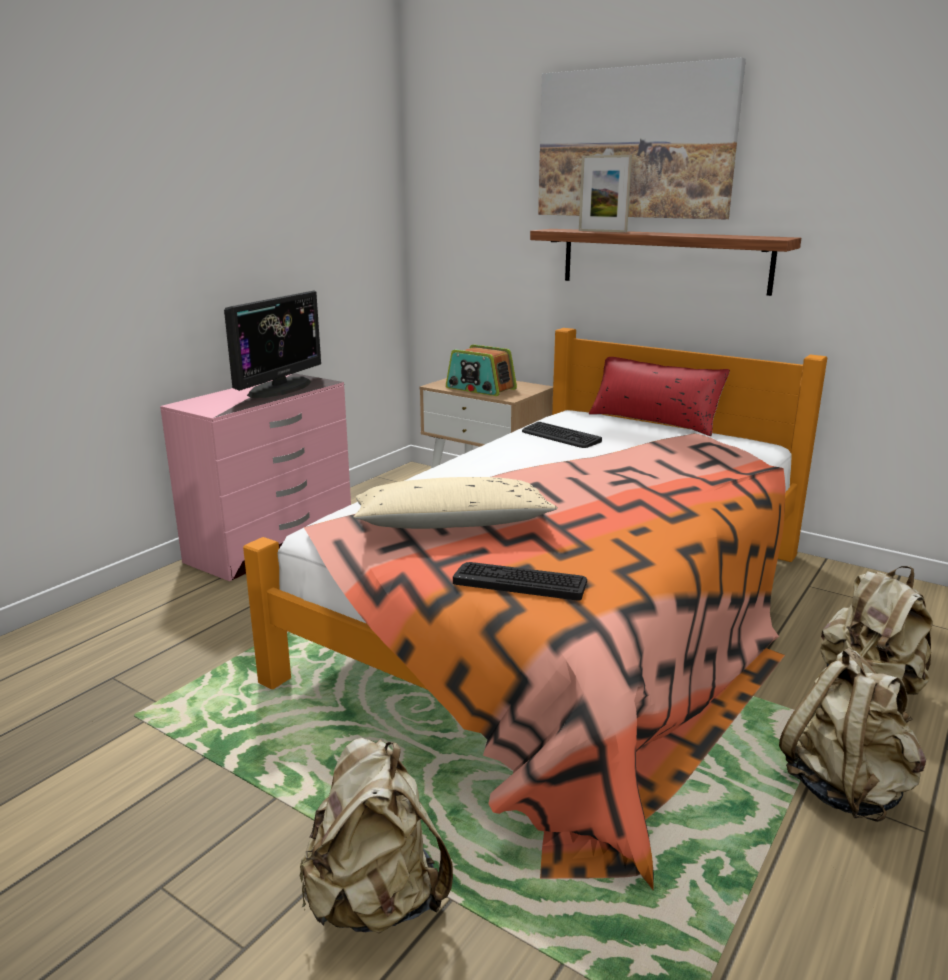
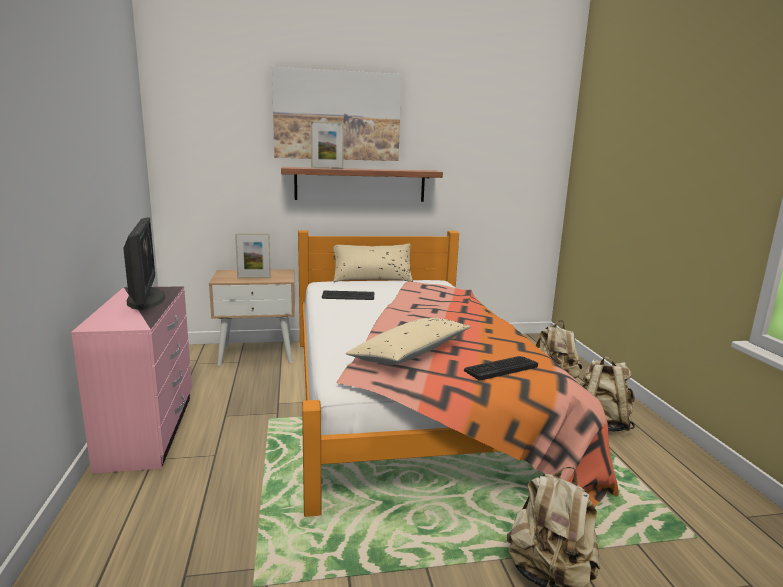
camera: 45 degrees left, 5 degrees down
(480, 388) = (254, 277): radio -> picture frame
(654, 421) = (372, 279): red pillow -> beige pillow

